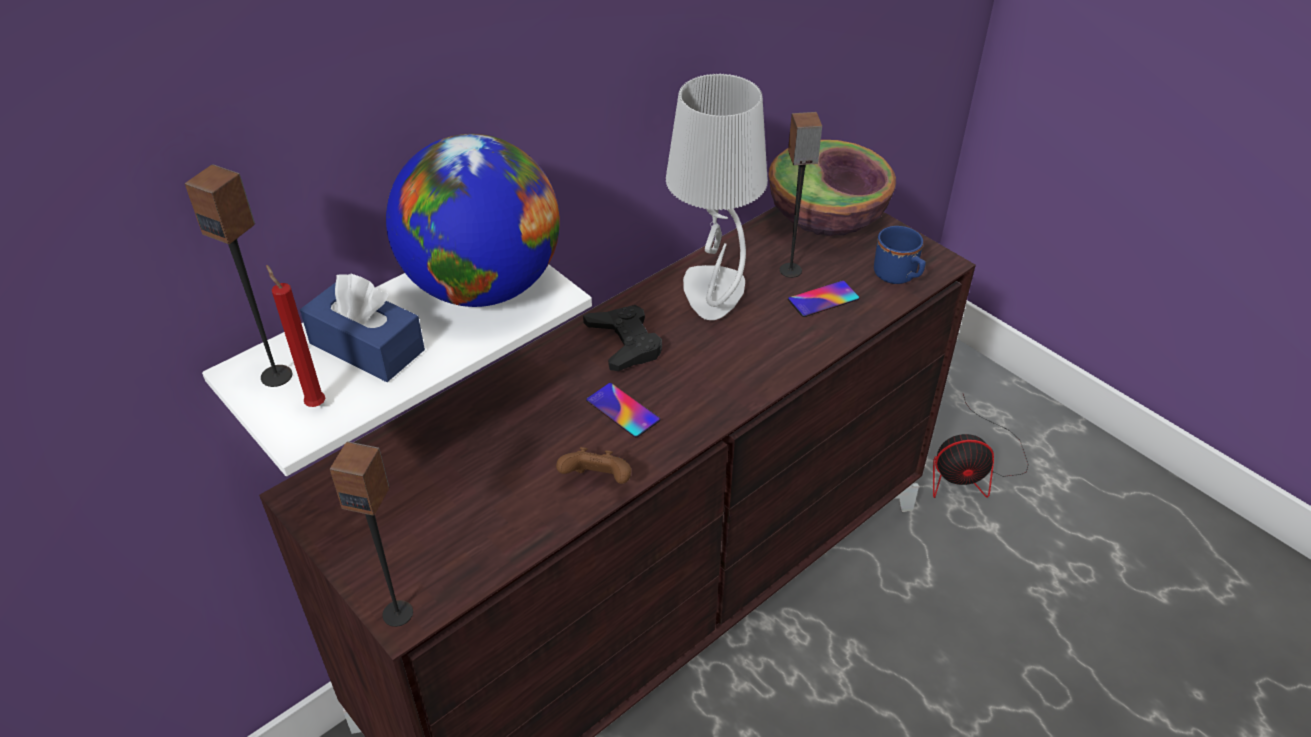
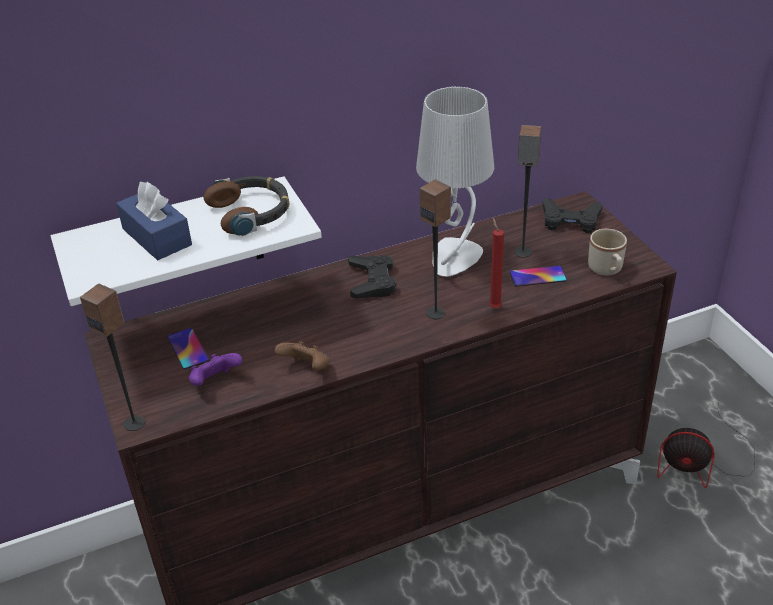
camera: 20 degrees right, 5 degrees down
(277, 375) = (93, 244): speaker -> speaker (436, 313)
(314, 403) = (106, 265): red candle -> red candle (494, 307)
(483, 287) = (251, 212): globe -> headphones
(483, 527) = (215, 382): none -> purple game controller
(622, 410) = (348, 326): phone -> phone (188, 349)
(826, 219) = (570, 220): bowl -> black game controller
(898, 277) = (607, 270): blue mug -> beige mug

